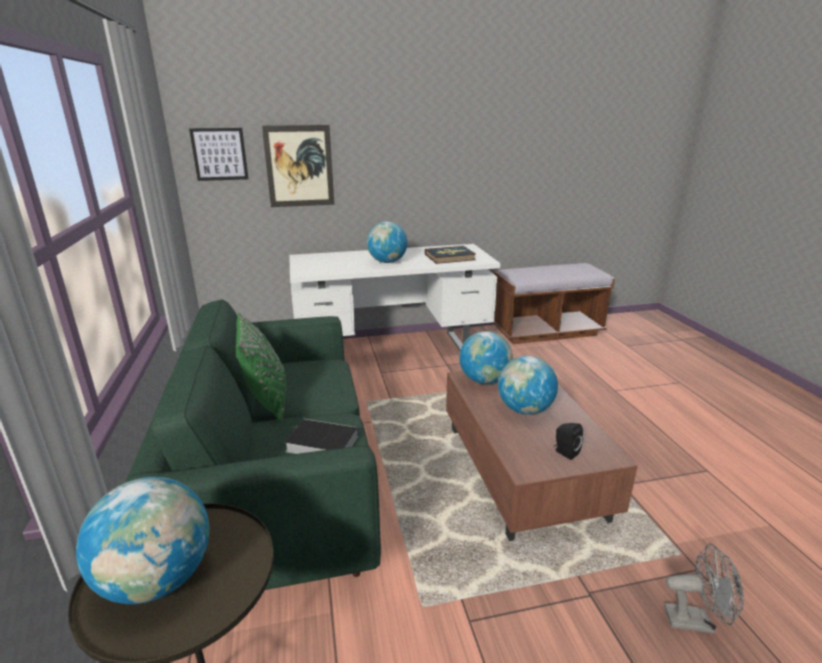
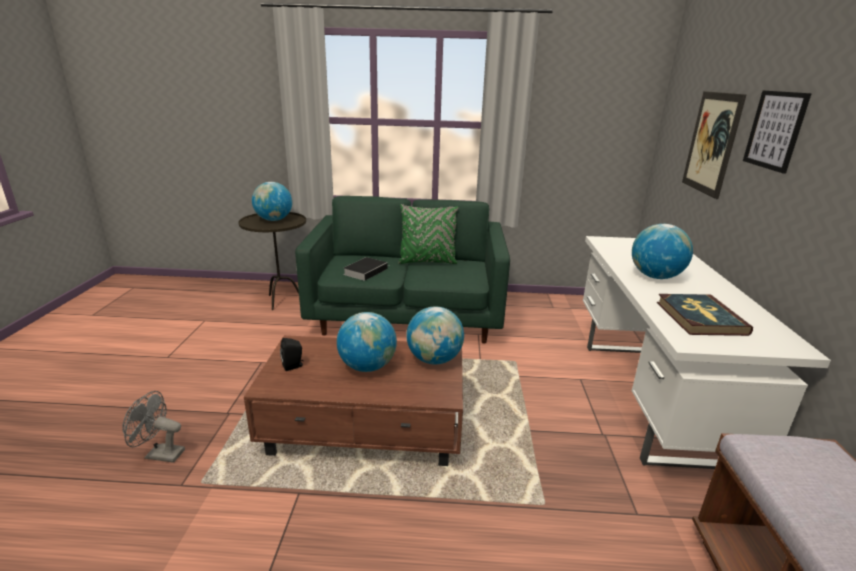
camera: 105 degrees right, 0 degrees up
(219, 154) = (677, 118): picture -> picture (775, 130)
(696, 620) = (159, 454): grey fan -> grey fan turned 75 degrees clockwise

